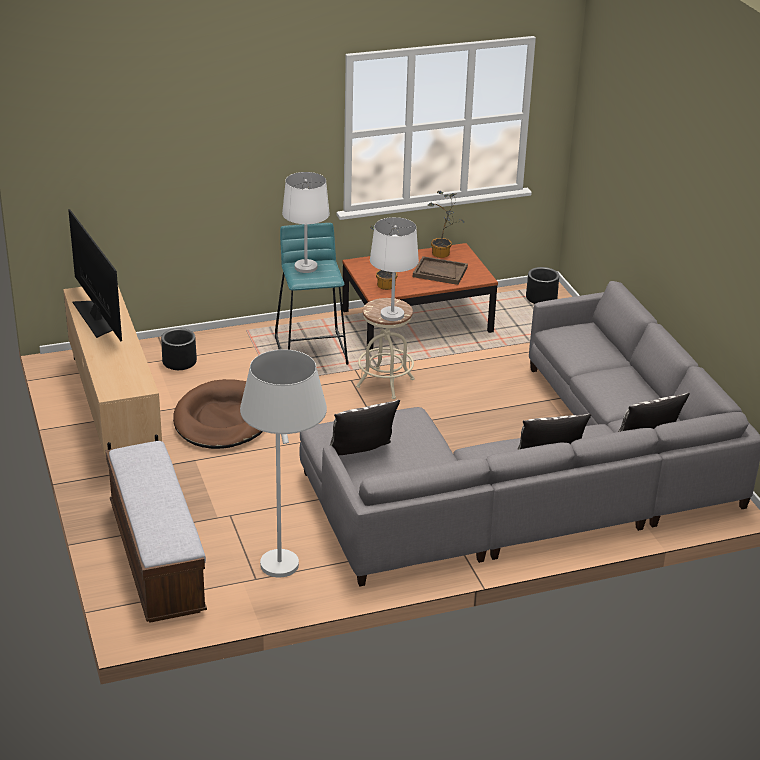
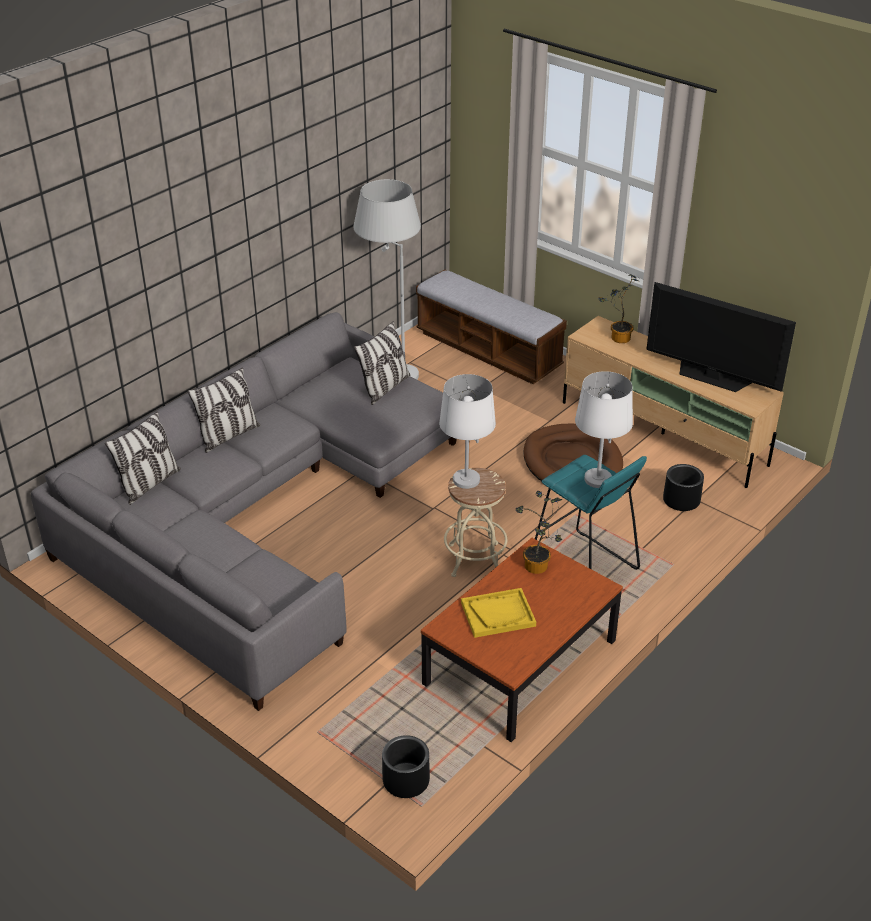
camera: 150 degrees right, 5 degrees up
(439, 272) = (498, 614): brown tray -> yellow tray
(443, 254) = (521, 648): potted plant -> potted plant (617, 338)

